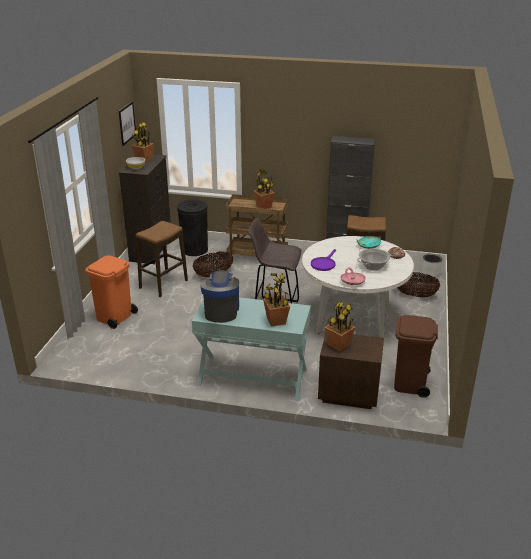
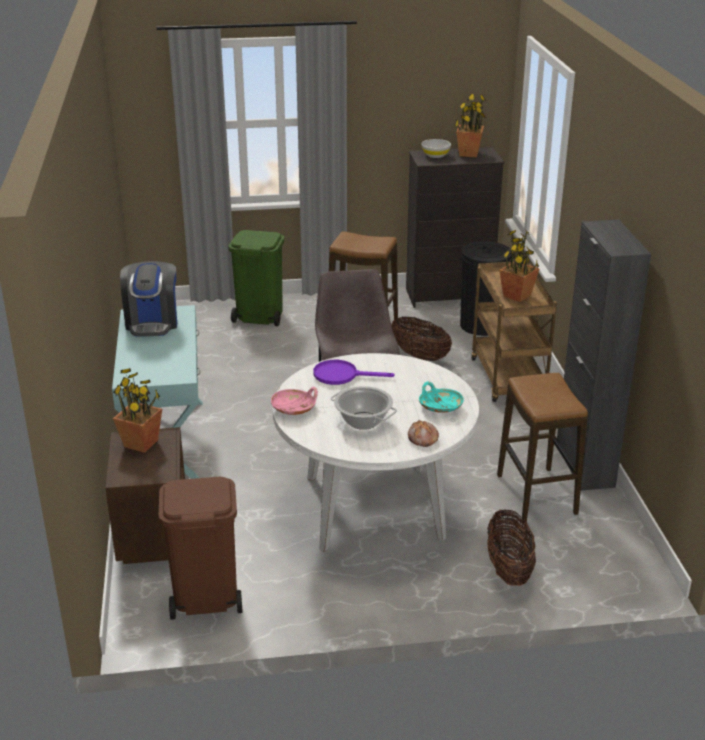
camera: 70 degrees right, 0 degrees up
(114, 317) = (259, 316): orange trash can -> green trash can
(127, 123) = (474, 91): picture -> none
(221, 310) = (152, 322): coffee machine -> coffee machine turned 105 degrees clockwise
(276, 321) = (139, 364): potted plant -> none
(430, 273) = (618, 580): grey planter -> none

